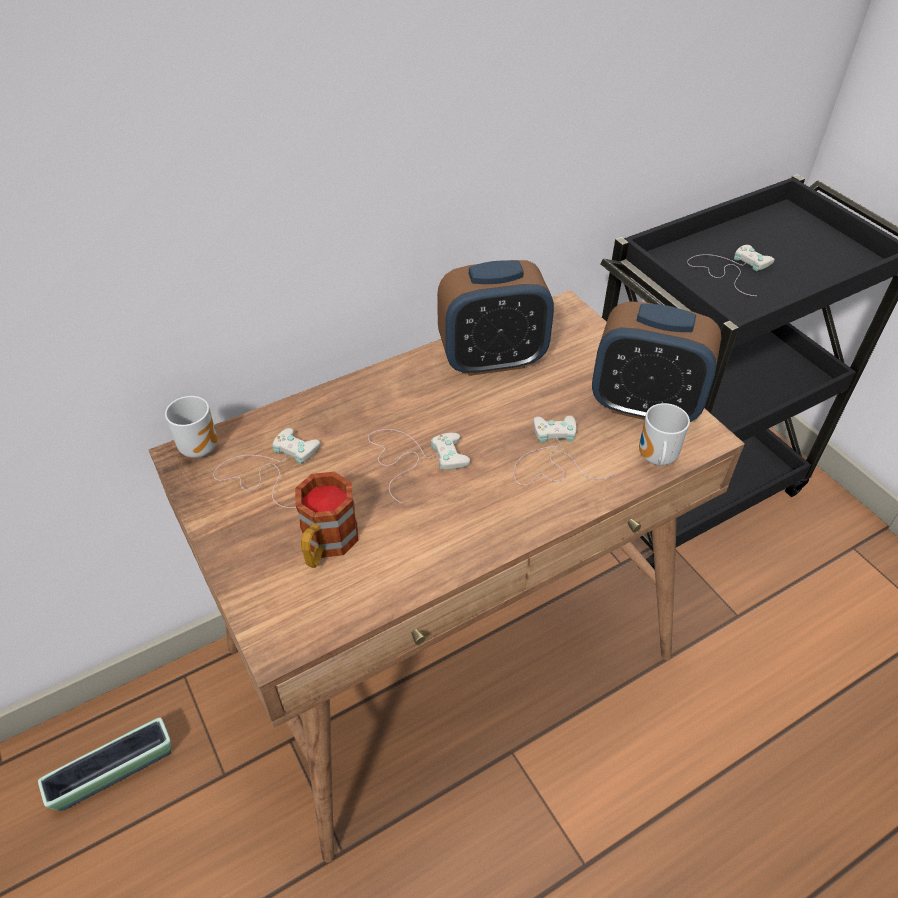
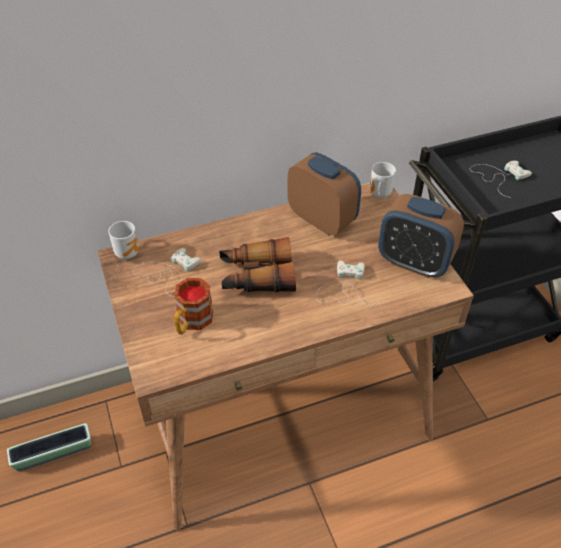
camera: 10 degrees right, 0 degrees up
(413, 457) = (256, 276): white game controller -> binoculars
(492, 359) = (322, 219): alarm clock -> alarm clock turned 135 degrees counterclockwise
(654, 459) = (410, 297): mug -> mug (378, 194)

